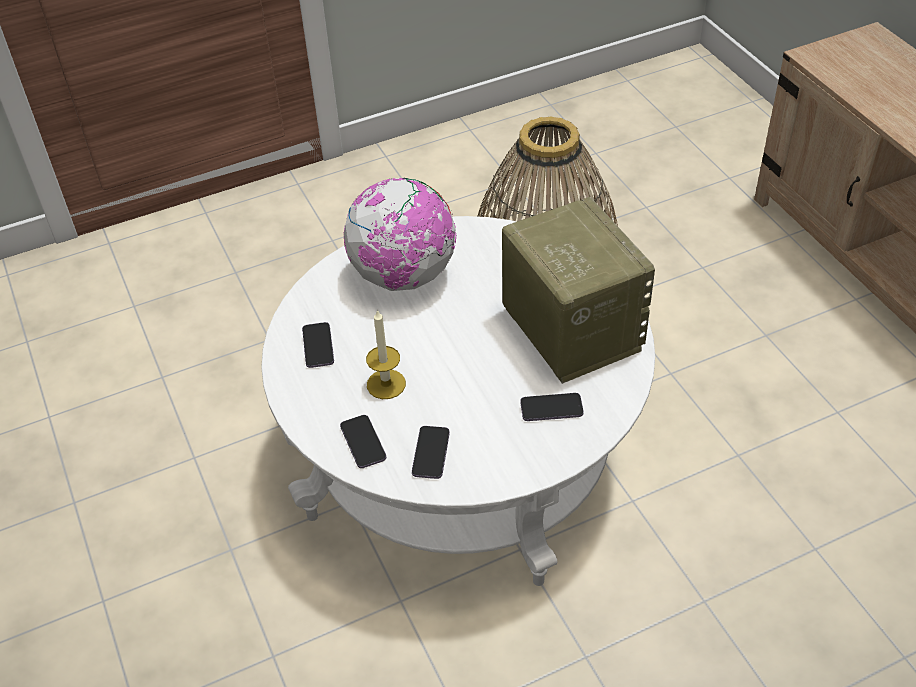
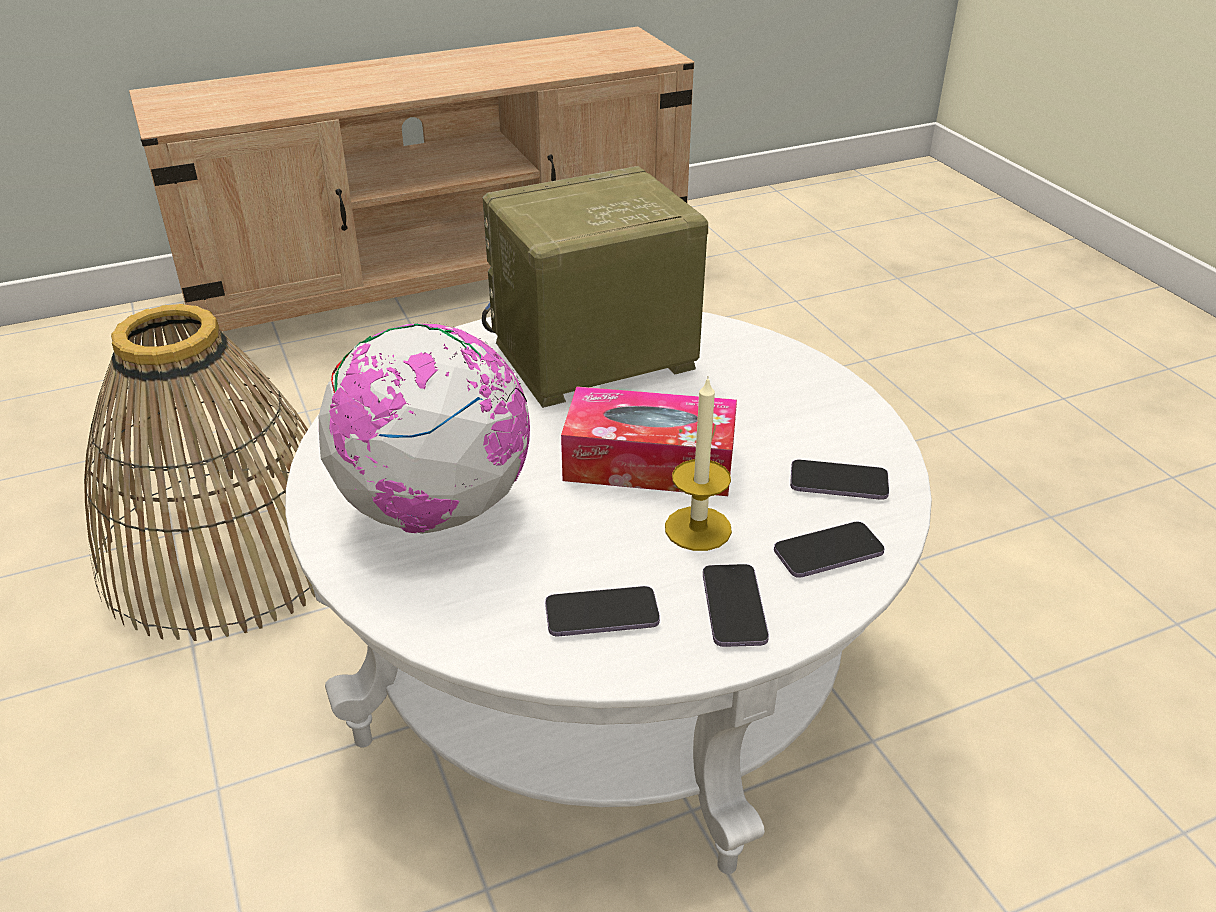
camera: 90 degrees left, 10 degrees down
(449, 361) = (649, 462): none -> tissue box
(551, 409) = (742, 379): phone -> phone (734, 608)

